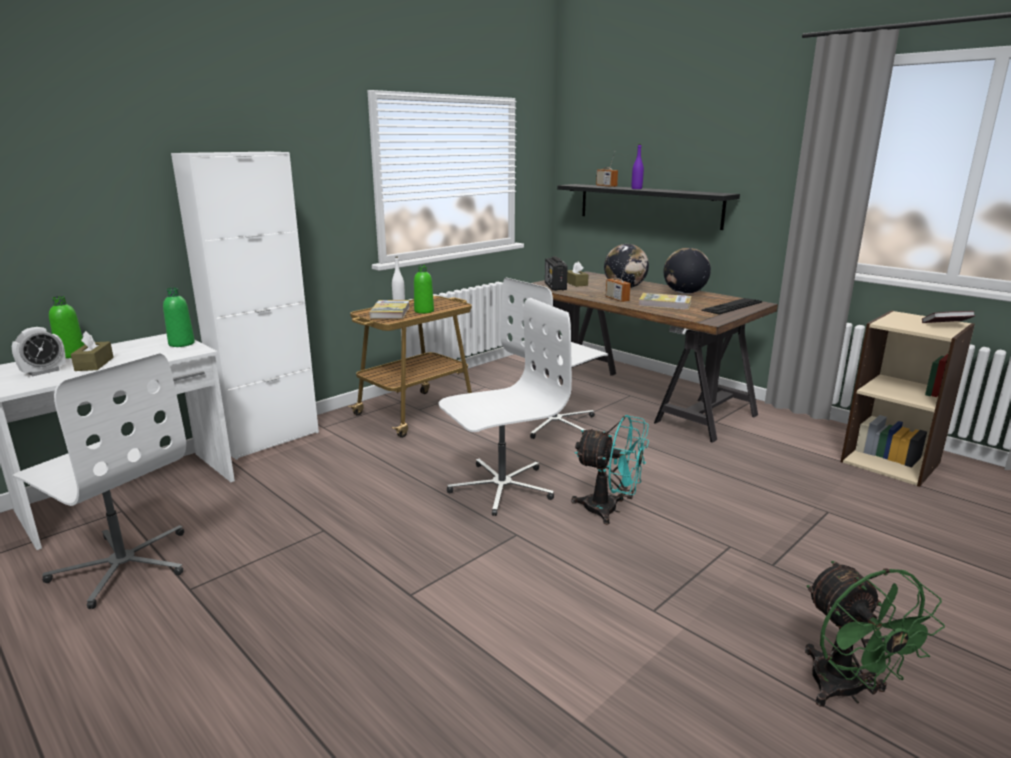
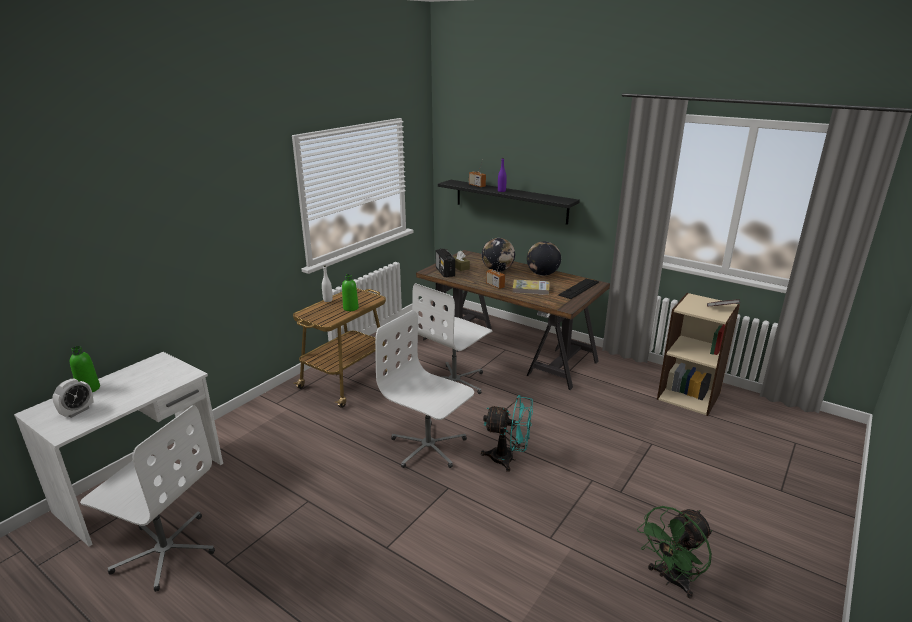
camera: 10 degrees left, 5 degrees up
(94, 364) = (114, 398): brown tissue box -> none
(181, 344) = (174, 367): green bottle -> none
(270, 439) = (237, 420): white cabinet -> none
(390, 312) = (325, 312): book -> none
(501, 487) = (428, 447): white office chair -> white office chair turned 105 degrees counterclockwise
(846, 692) = (671, 580): green fan -> green fan turned 75 degrees clockwise

